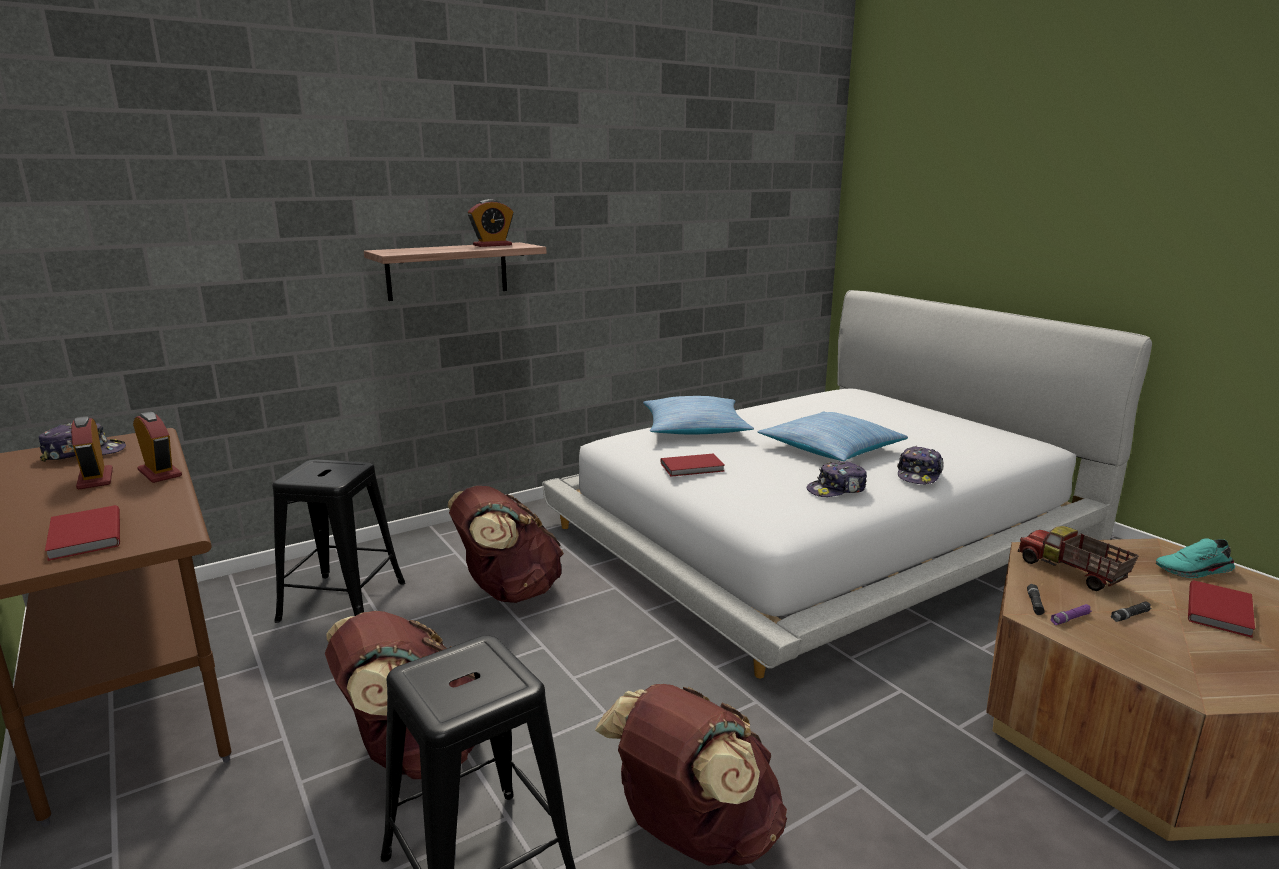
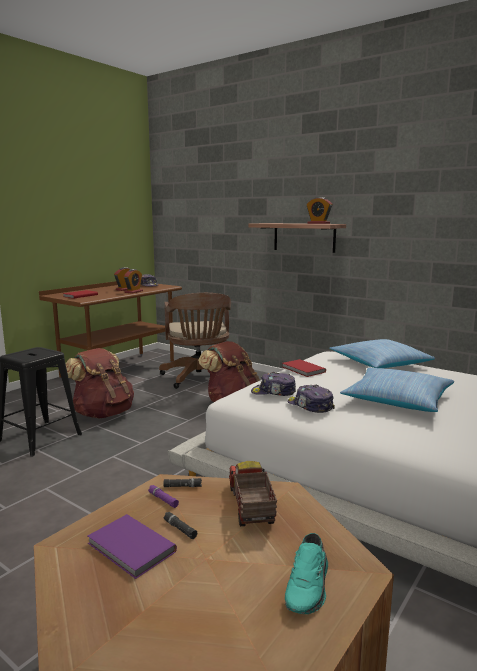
camera: 70 degrees right, 5 degrees down
(342, 601) = (199, 378): black stool -> brown office chair
(693, 835) = (59, 475): brown backpack -> none
(919, 475) = (383, 432): cap -> cap (273, 392)
(1071, 573) = (250, 506): toy truck -> toy truck turned 45 degrees counterclockwise
(1181, 647) = (130, 549): none -> purple book
(1194, 571) = (309, 587): turquoise shoe -> turquoise shoe turned 135 degrees counterclockwise
(1221, 611) = (214, 588): red book -> none

